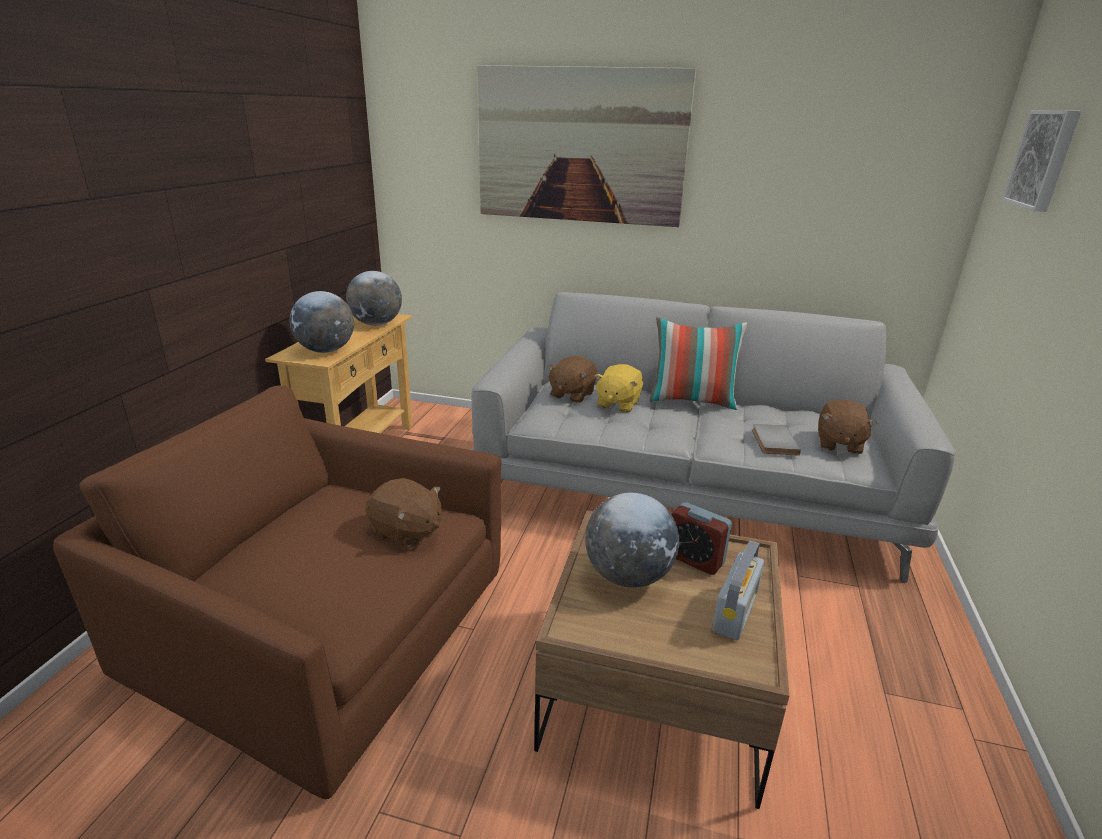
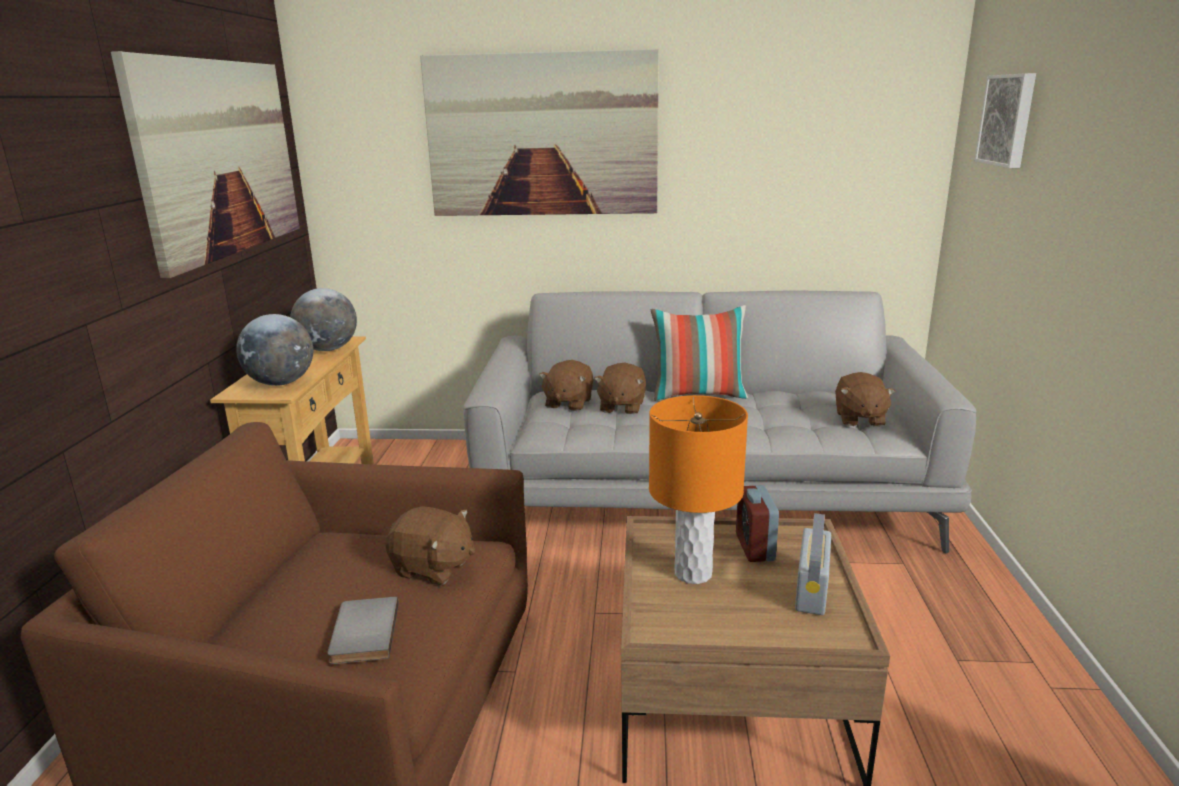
camera: 10 degrees left, 5 degrees down
(290, 151) = (220, 158): none -> picture
(617, 404) = (621, 407): yellow plush toy -> brown plush toy
(628, 576) = (693, 573): globe -> orange table lamp
(695, 559) = (754, 547): alarm clock -> alarm clock turned 60 degrees clockwise
(772, 441) = (794, 424): grey book -> grey book (362, 633)

